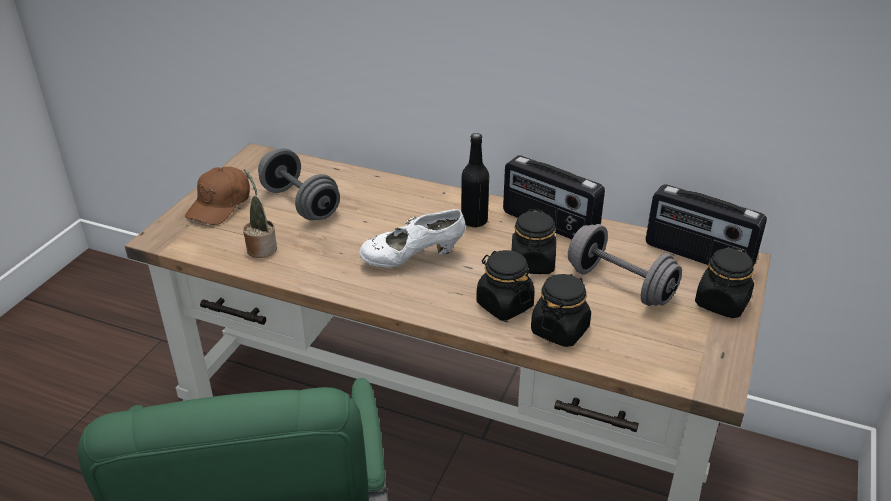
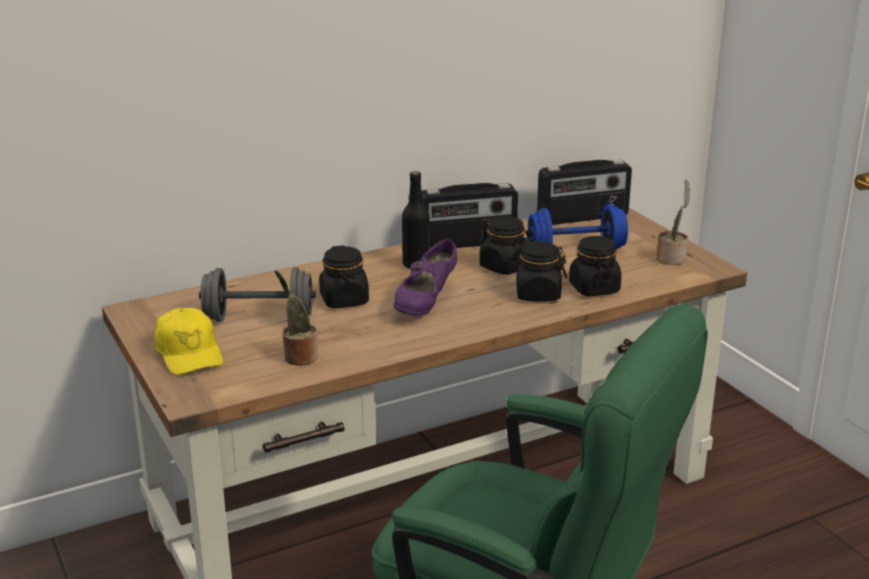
camera: 50 degrees left, 10 degrees down
(220, 205) = (189, 353): brown cap -> yellow cap
(412, 258) = (425, 304): white shoe -> purple shoe
(620, 285) = (576, 251): grey dumbbell -> blue dumbbell
(695, 348) = (672, 258): none -> potted plant
(721, 303) = (641, 233): black jar -> black jar (344, 300)

